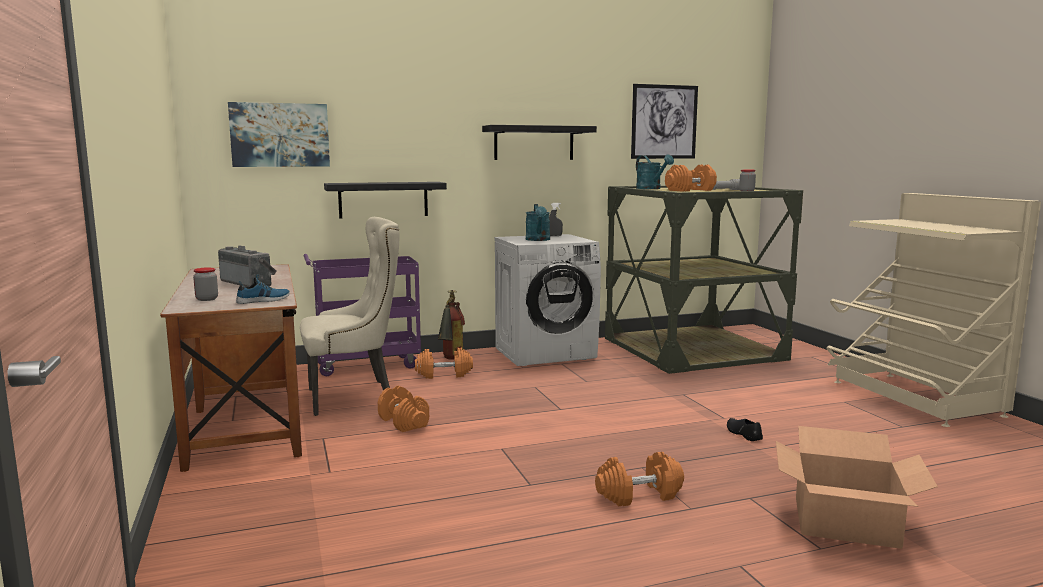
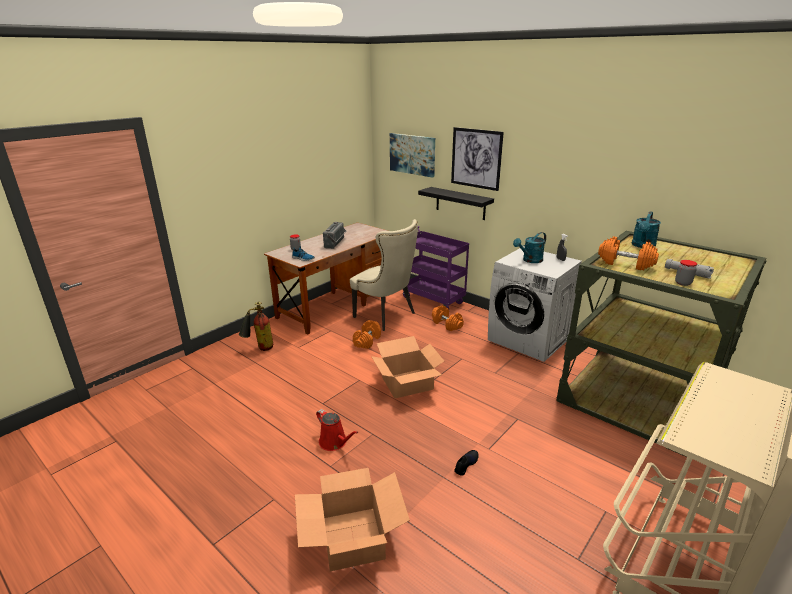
camera: 60 degrees right, 15 degrees up
(450, 359) = (474, 316): fire extinguisher -> fire extinguisher (259, 348)
(534, 143) = (567, 181): black shelf -> none
(551, 424) = (408, 383): none -> cardboard box
(639, 495) = (335, 442): orange dumbbell -> red watering can
(664, 122) = (708, 180): picture -> picture (476, 158)

